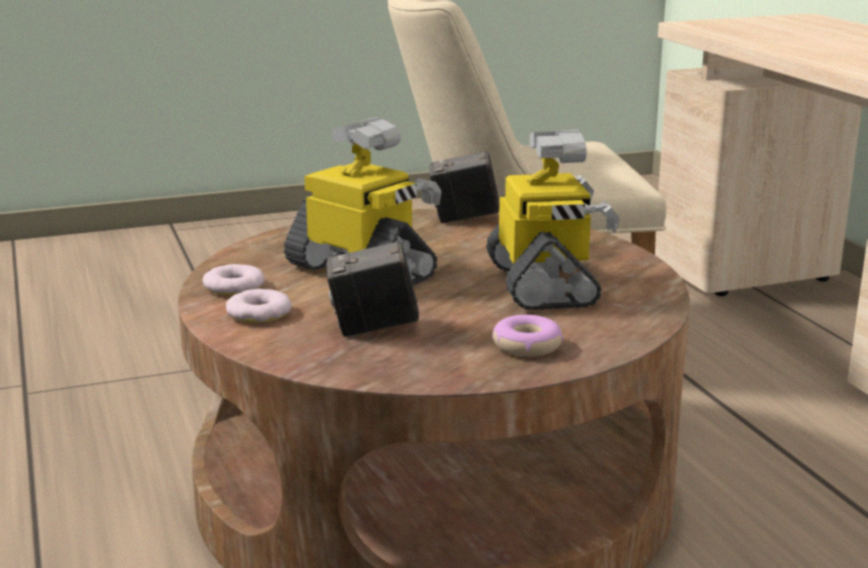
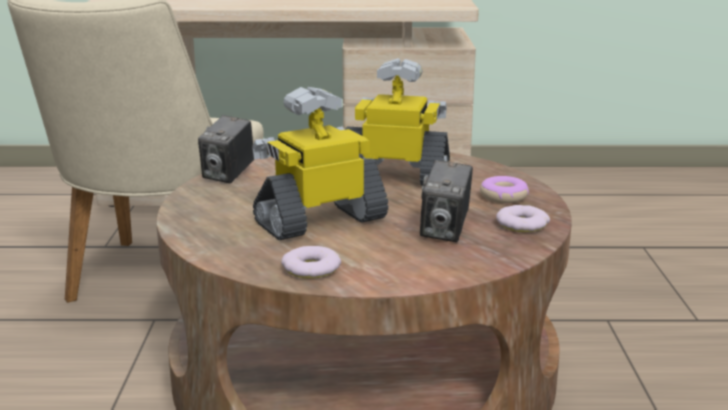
camera: 70 degrees left, 0 degrees up
(259, 313) = (385, 265): donut -> donut (522, 224)

